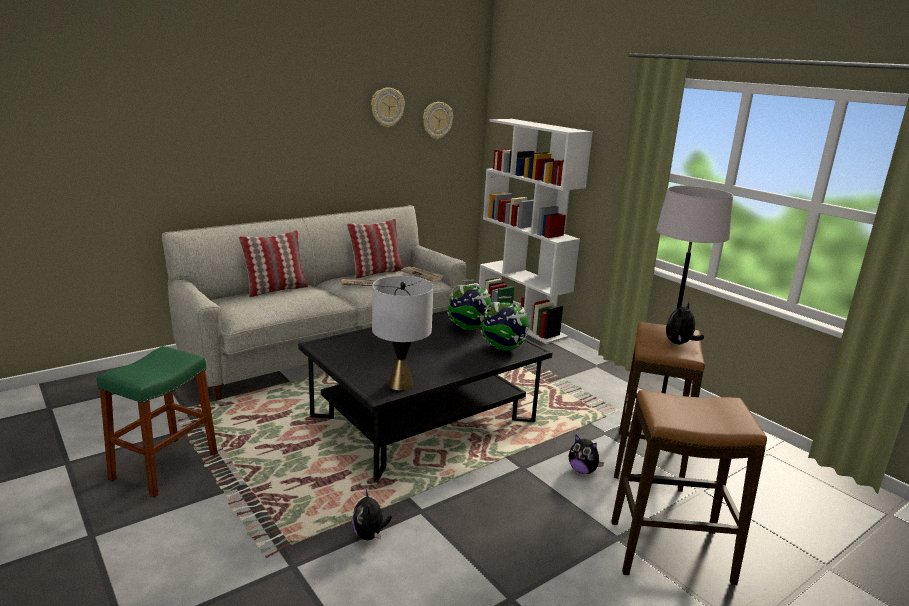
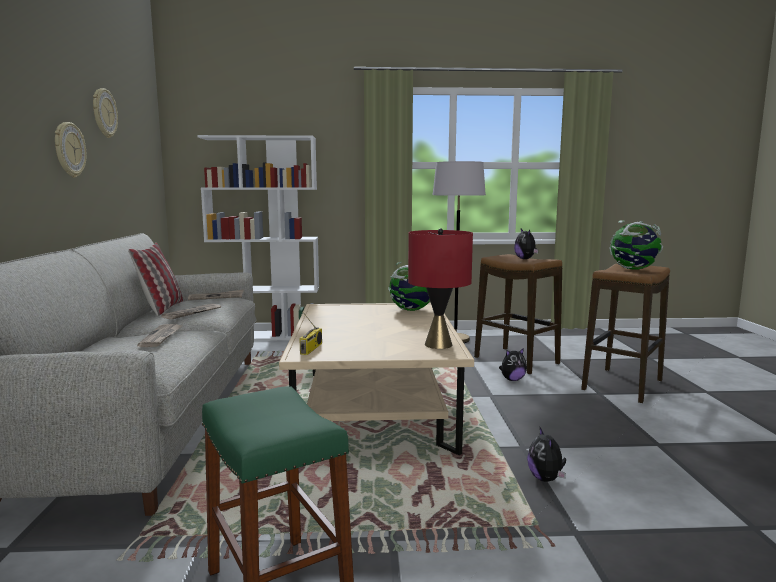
camera: 55 degrees left, 10 degrees down
(275, 289) = (100, 346): pillow -> none
(298, 297) = (161, 337): none -> newspaper
(338, 344) = (311, 349): none -> radio
(370, 535) = (546, 479): plush toy -> plush toy turned 60 degrees clockwise
(400, 384) = (438, 345): grey table lamp -> red table lamp
(423, 419) = (374, 409): black coffee table -> beige coffee table
(437, 120) = (136, 137): wall clock -> wall clock (69, 150)
(469, 328) = (356, 310): globe -> globe (634, 269)

